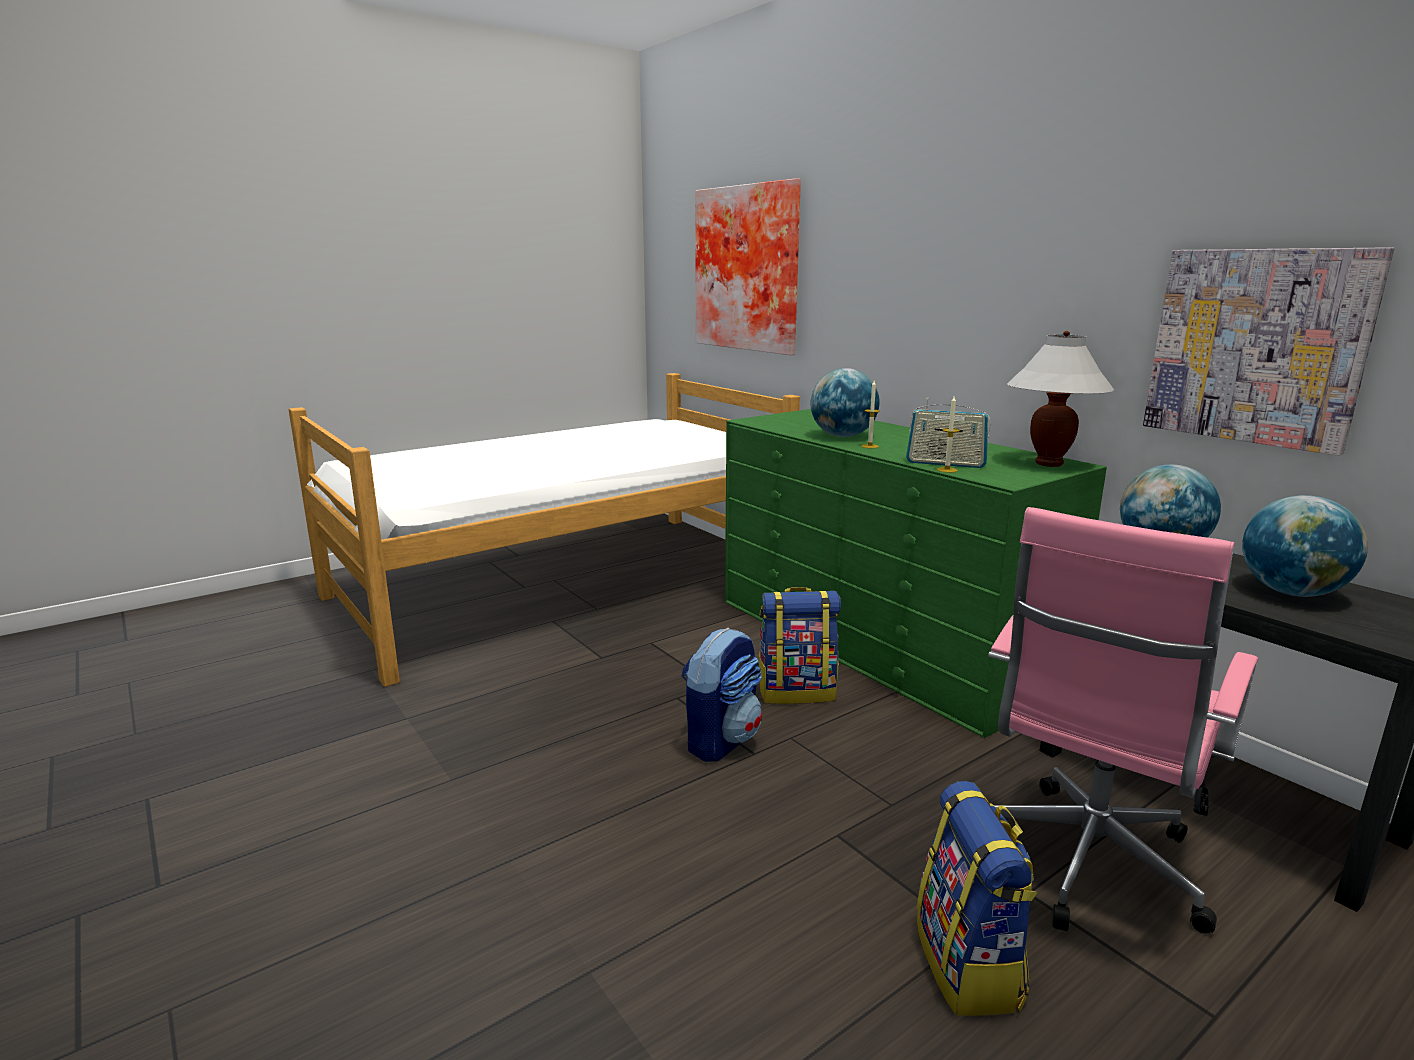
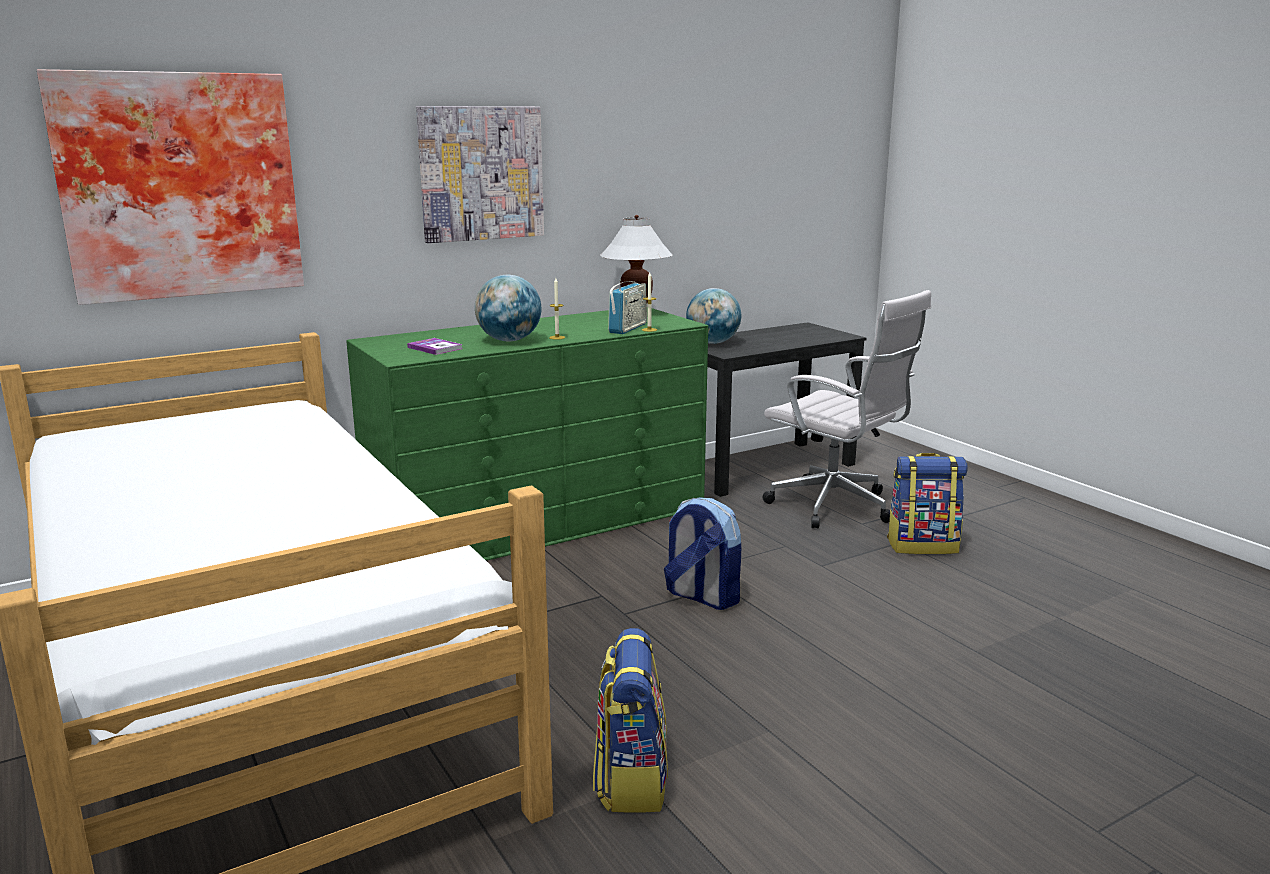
camera: 85 degrees left, 0 degrees up
(795, 424) = (435, 348): none -> book
(797, 691) = (623, 561): backpack -> backpack (630, 780)
(1084, 867) = (836, 507): pink office chair -> white office chair
(1256, 347) = (705, 211): picture -> picture (481, 173)
(1291, 593) = (782, 337): globe -> none

